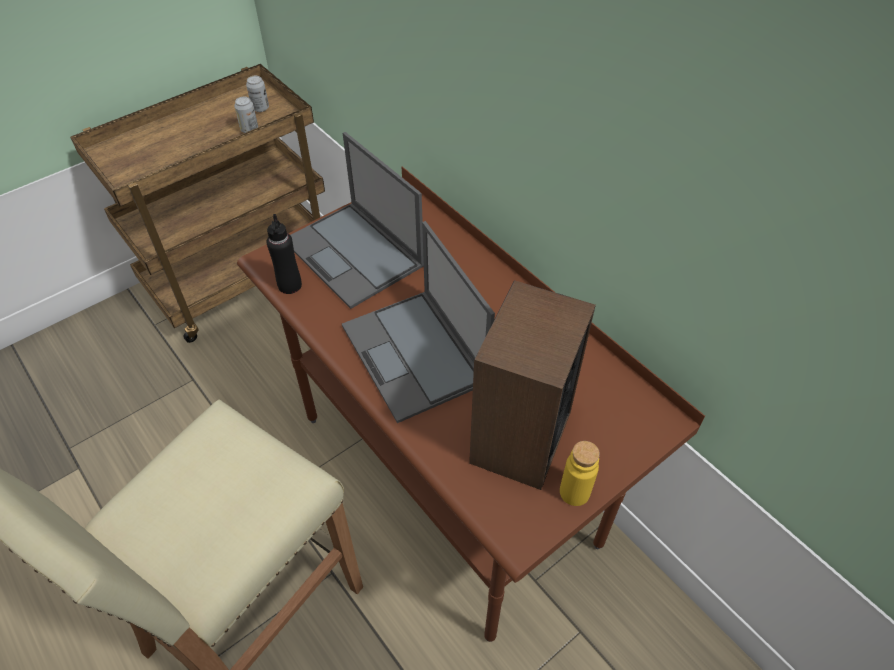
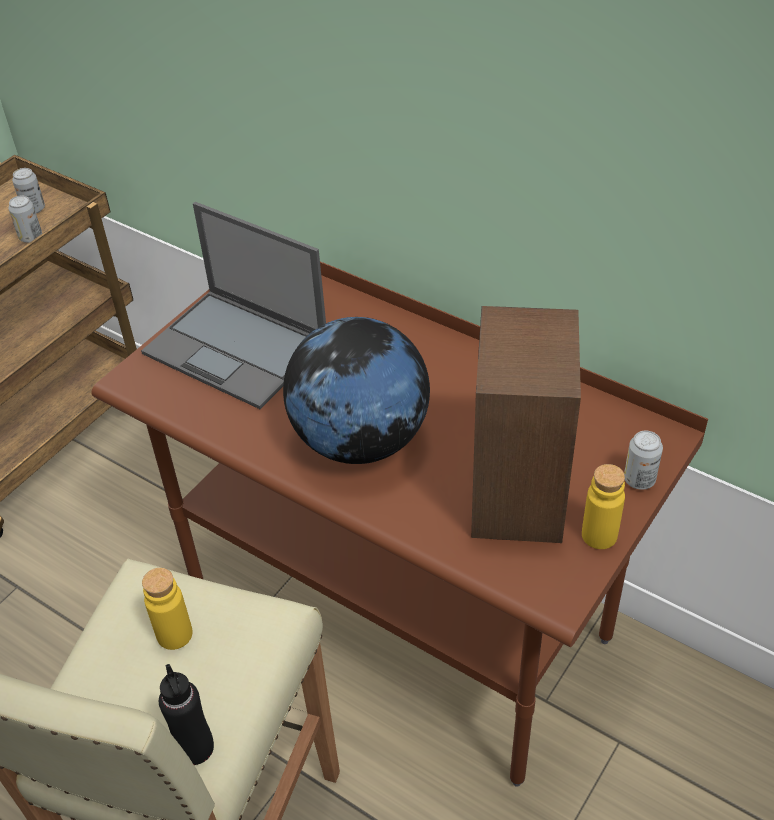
camera: 15 degrees left, 5 degrees down
(224, 472) = (174, 634): none -> yellow bottle
(289, 285) = (173, 401): black bottle -> black bottle (195, 748)
(415, 355) = (360, 440): laptop -> globe
(627, 452) = (639, 480): none -> can

